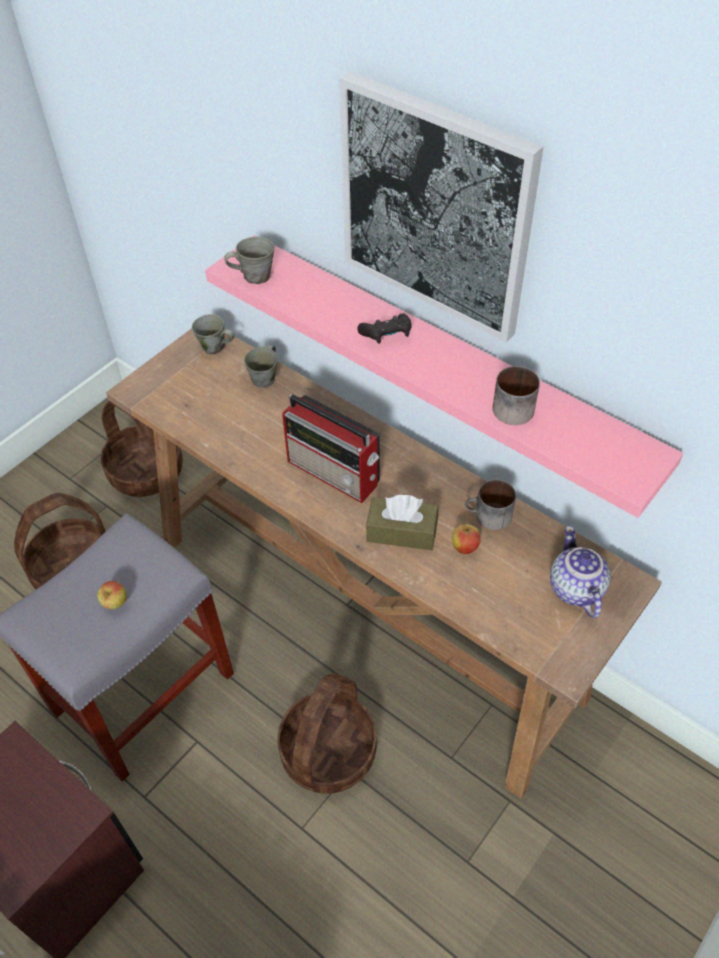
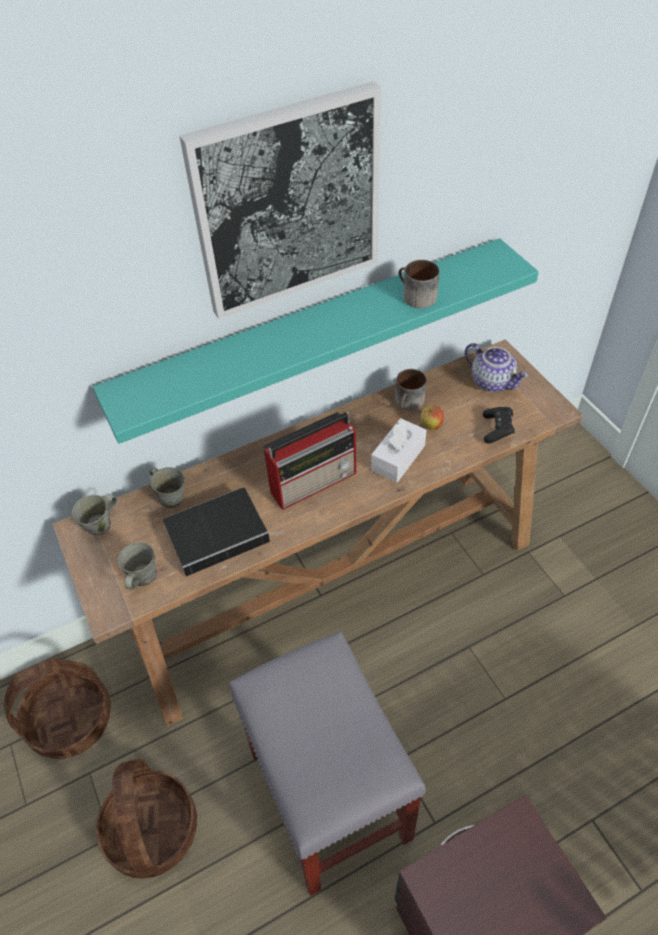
camera: 65 degrees left, 0 degrees up
(115, 603) = (339, 716): apple -> none
(240, 427) = (220, 533): none -> book
(255, 276) = (155, 400): grey mug -> grey mug (142, 577)
(328, 752) = (448, 656): basket -> none
(387, 336) = (296, 338): black game controller -> black game controller (497, 429)
(401, 532) = (398, 458): brown tissue box -> white tissue box
(442, 364) = (314, 336): pink shelf -> turquoise shelf
(574, 588) = (493, 381): teapot -> teapot turned 150 degrees counterclockwise

